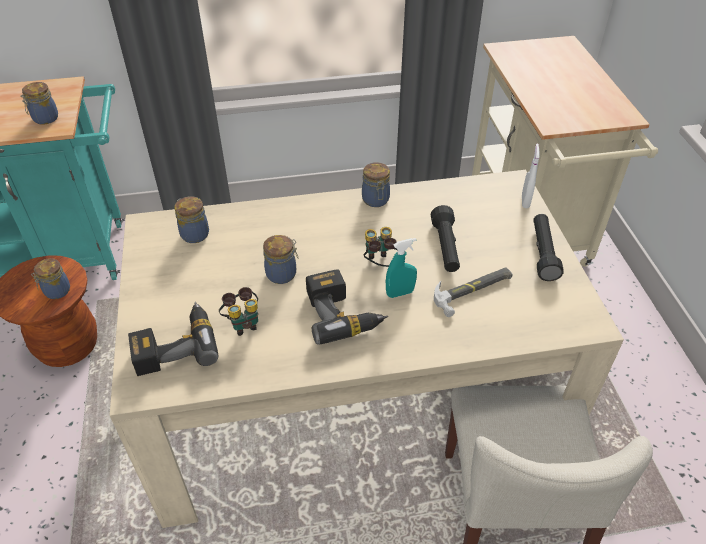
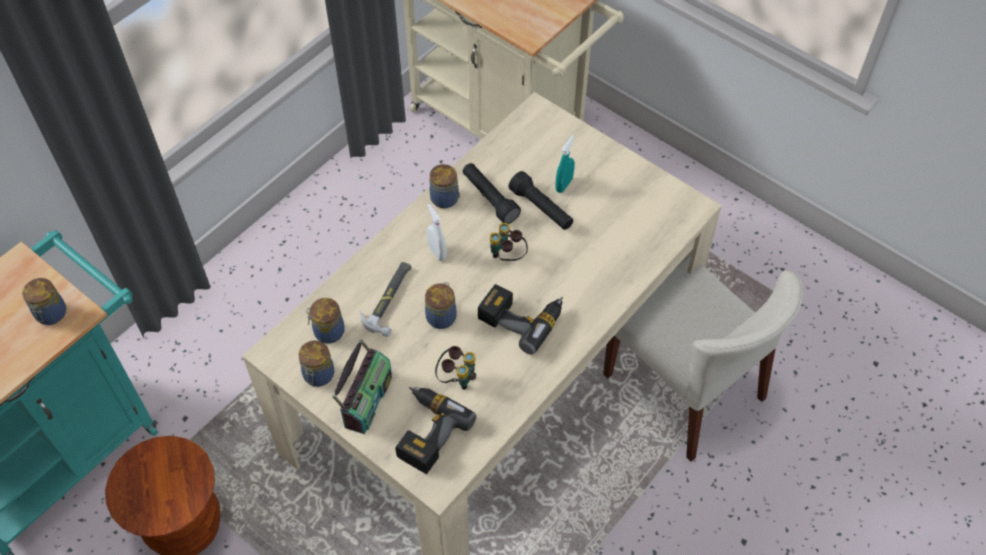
camera: 40 degrees left, 10 degrees up
(56, 291) = (183, 476): jar -> jar (318, 376)
(163, 294) = (366, 399): none -> radio
(400, 293) = (545, 271): turquoise spray bottle -> turquoise spray bottle (564, 185)
(473, 290) = (594, 233): hammer -> hammer (389, 299)
(525, 201) = (561, 125): white spray bottle -> white spray bottle (437, 252)
(543, 253) = (614, 167): black flashlight -> black flashlight (489, 198)

